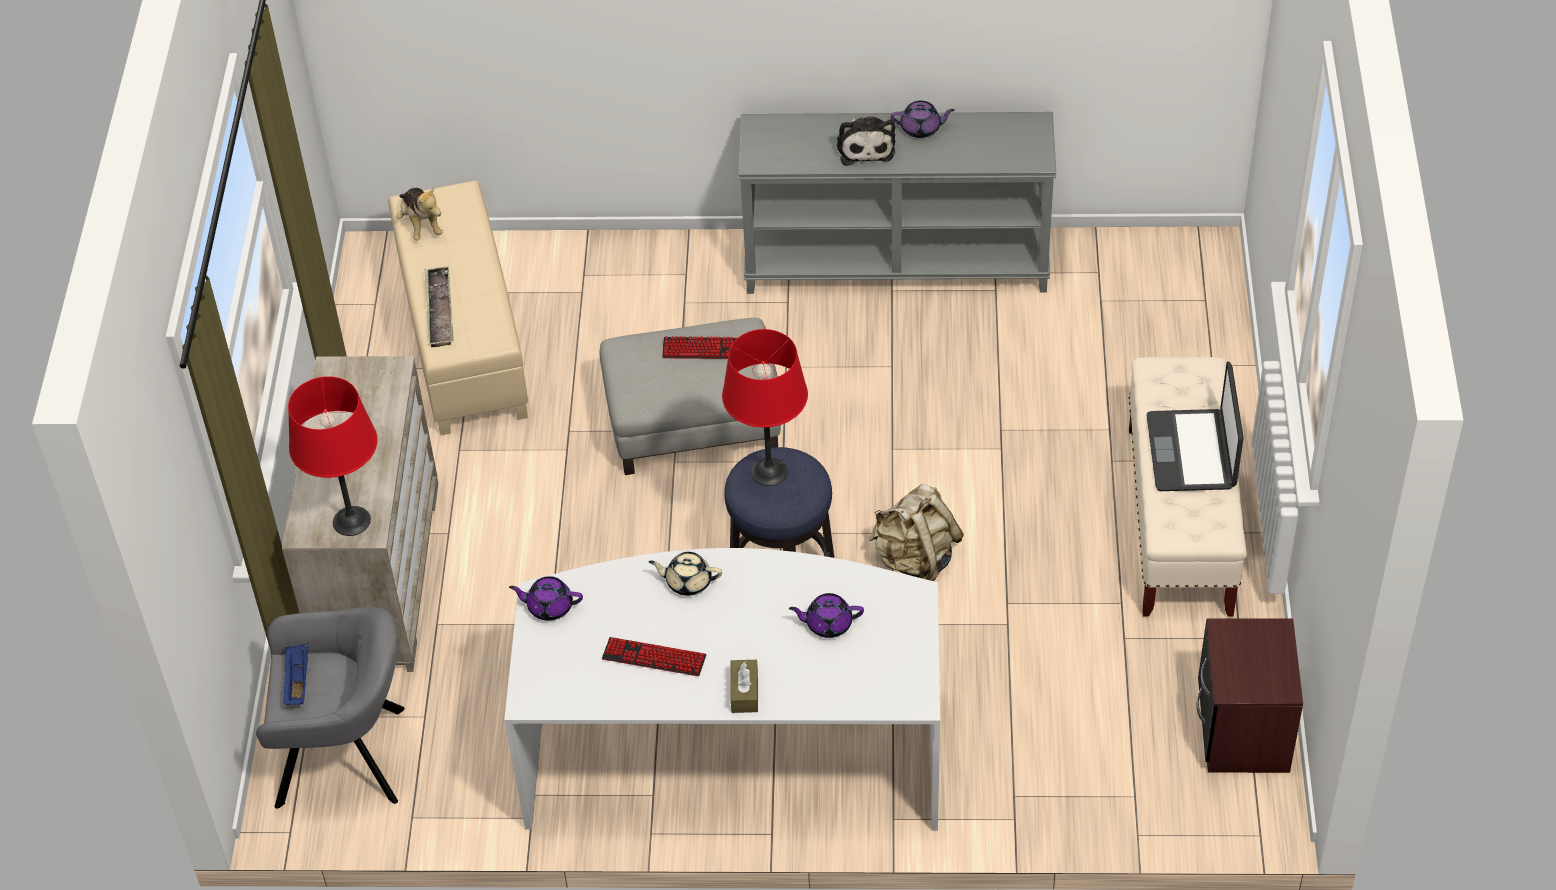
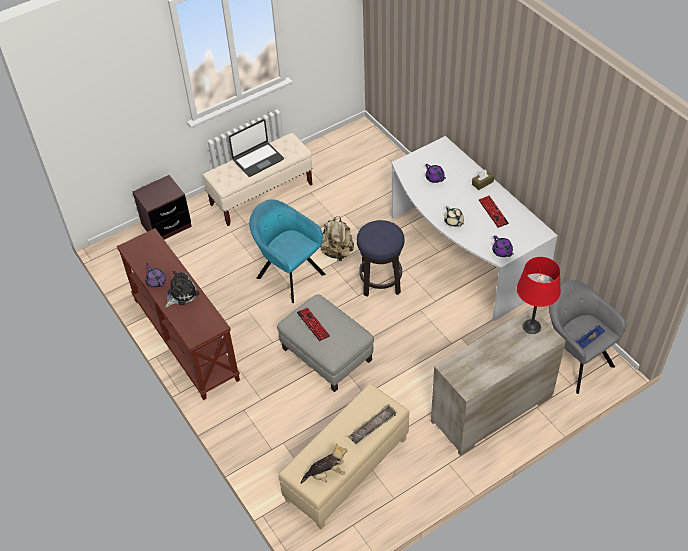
camera: 125 degrees left, 0 degrees up
(421, 224) = (326, 474): plush toy -> plush toy turned 45 degrees clockwise
(769, 472) = (377, 239): red table lamp -> none
(897, 262) = (184, 339): grey console table -> brown console table
(922, 460) = (288, 274): none -> turquoise armchair
(1243, 730) = (338, 144): brown nightstand -> brown nightstand (166, 226)

